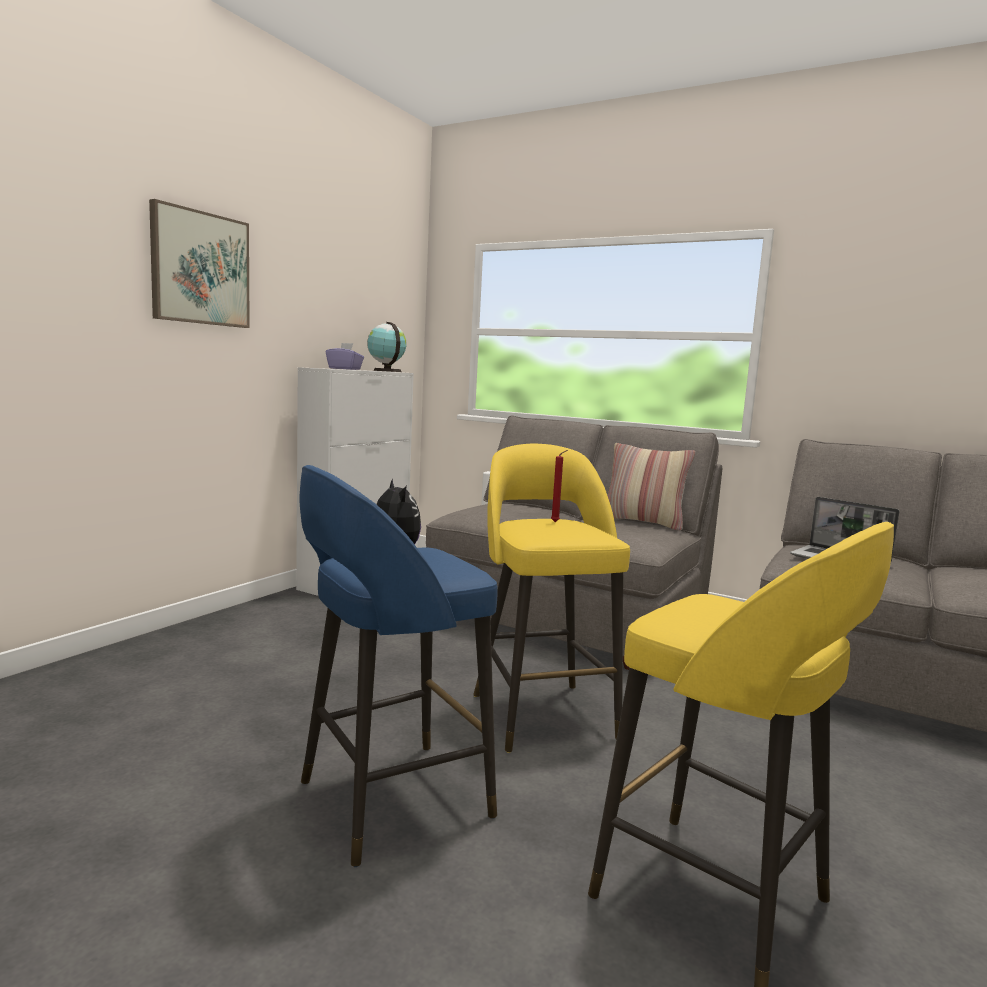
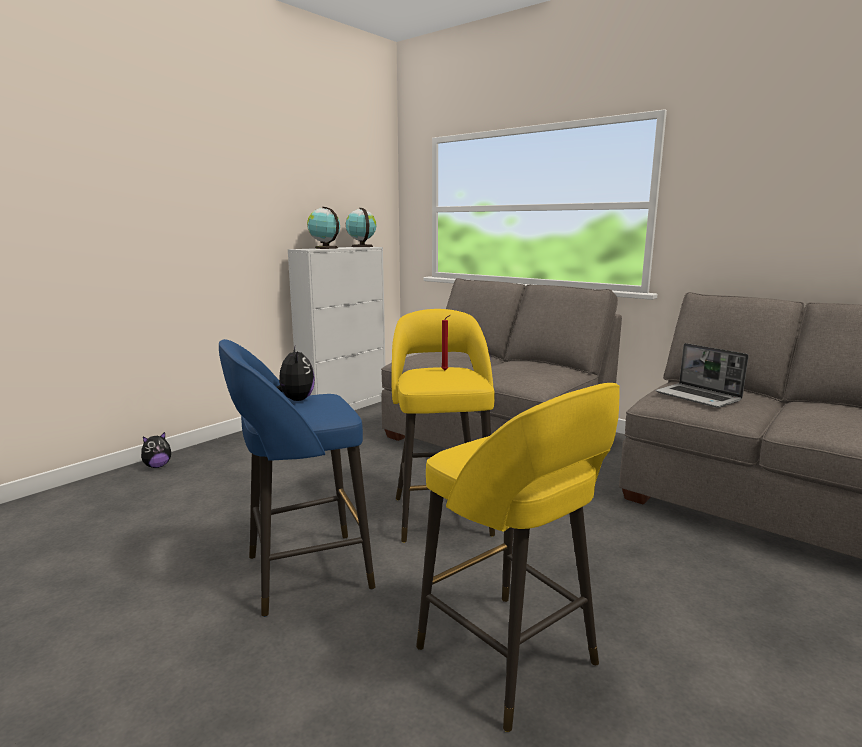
camera: 10 degrees right, 5 degrees up
(115, 658) = (157, 466): none -> plush toy
(200, 268) = (204, 182): picture -> none
(344, 369) = (324, 248): purple tissue box -> globe
(643, 522) = (550, 364): pillow -> none

